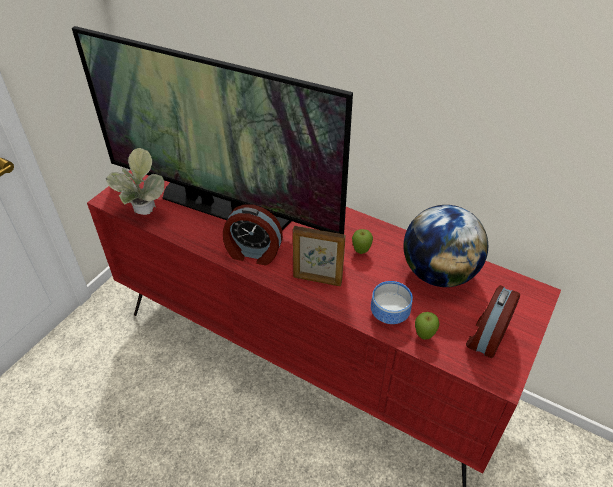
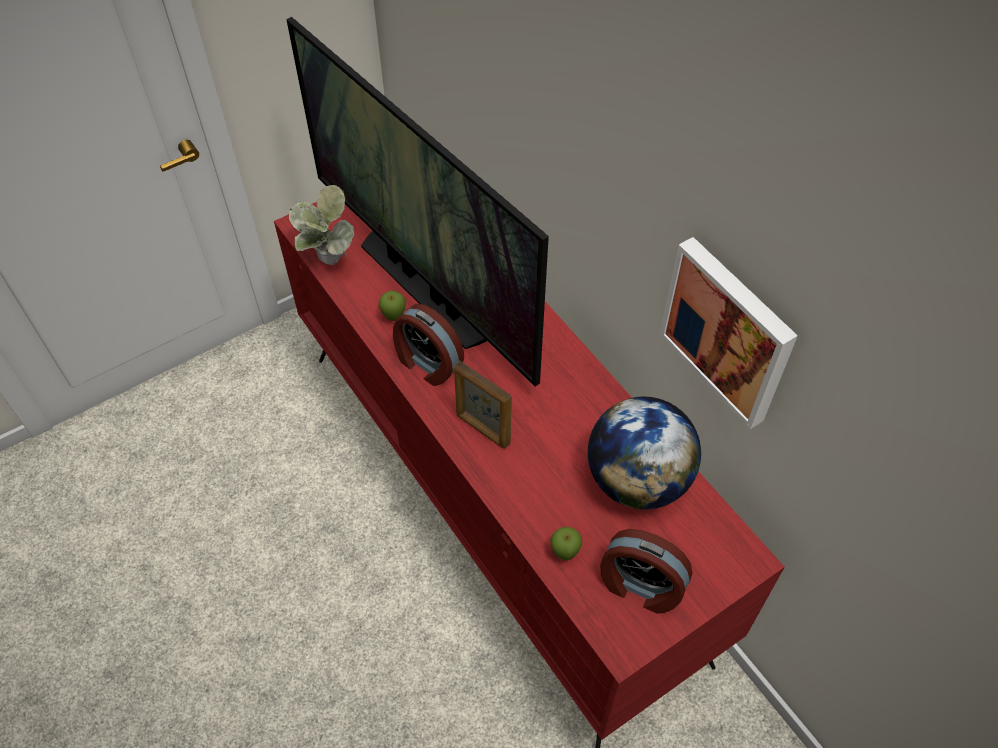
camera: 25 degrees right, 10 degrees up
(361, 252) = (558, 412): apple -> apple (394, 318)
(387, 313) = (540, 506): bowl -> none
(486, 336) = (640, 586): alarm clock -> alarm clock turned 120 degrees counterclockwise
(489, 126) = (729, 331): none -> picture

